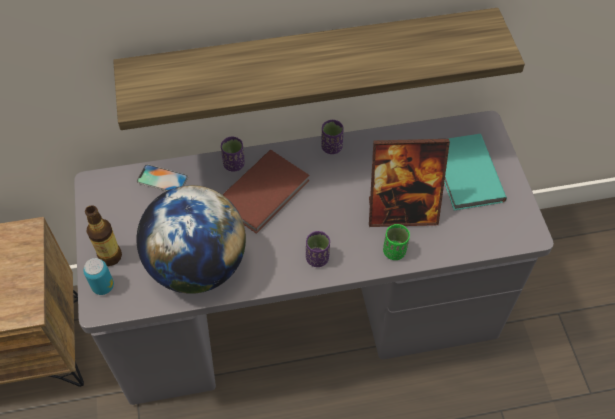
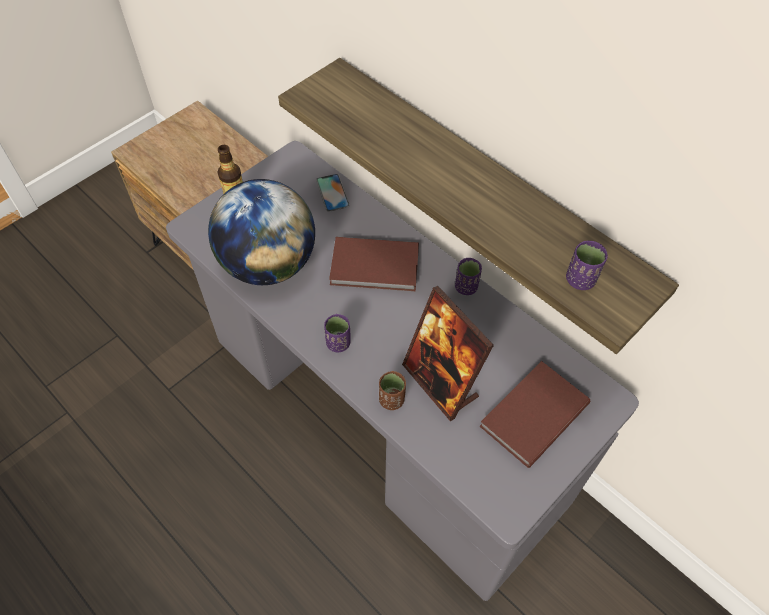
camera: 55 degrees right, 0 degrees up
(103, 286) = (208, 217): can -> none
(234, 164) = (387, 229): purple cup -> purple cup (580, 280)
(394, 251) = (391, 400): green cup -> brown cup
(465, 174) = (531, 414): turquoise book -> brown book

